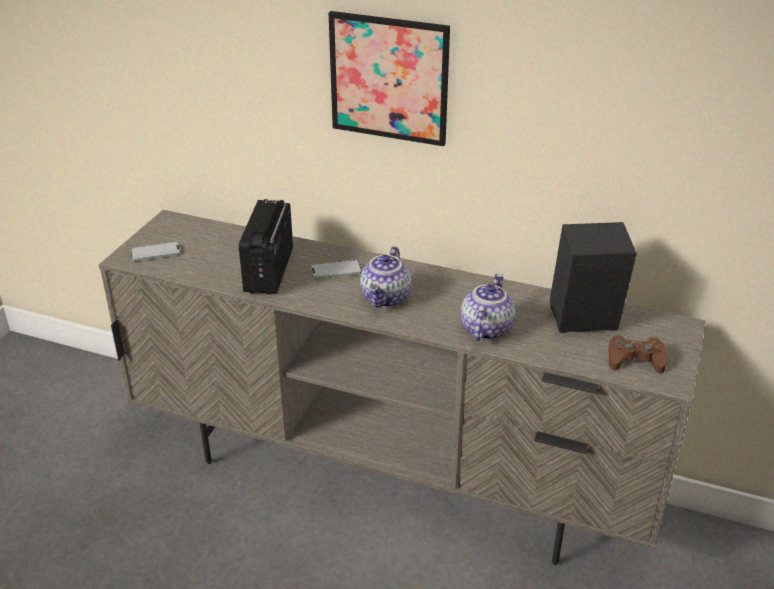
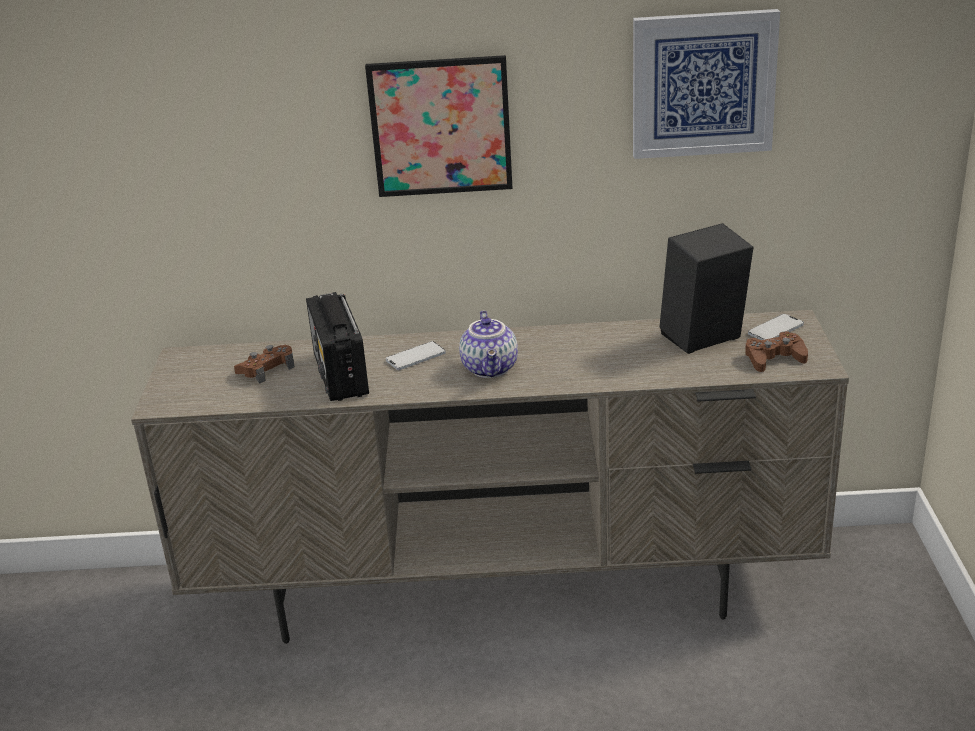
camera: 20 degrees left, 5 degrees down
(155, 252) = (192, 391): phone -> phone (775, 329)
(219, 249) = (266, 369): none -> brown game controller
(485, 328) = (612, 369): teapot -> none
(630, 87) = (703, 84): none -> picture

